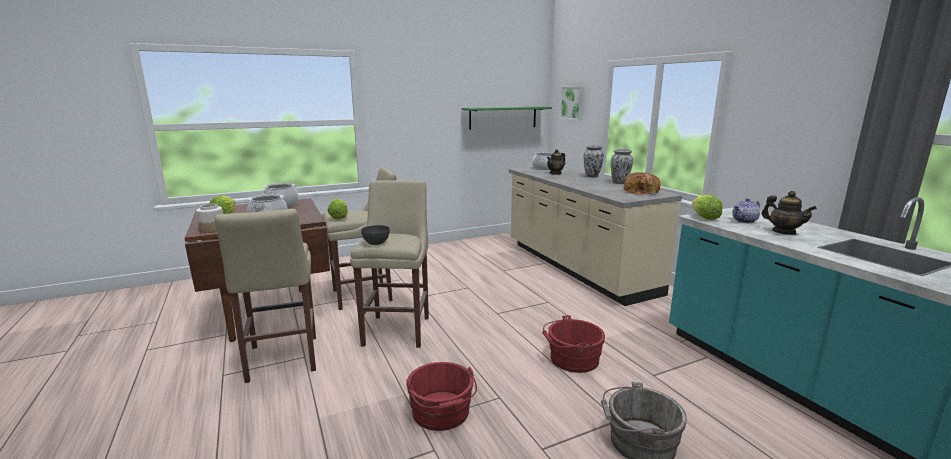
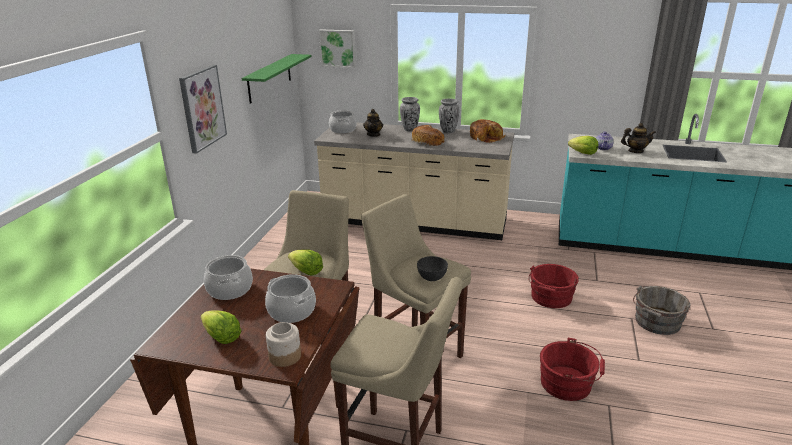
camera: 50 degrees left, 10 degrees up
(406, 116) = (202, 108): none -> picture
(582, 183) = (428, 141): none -> bread

